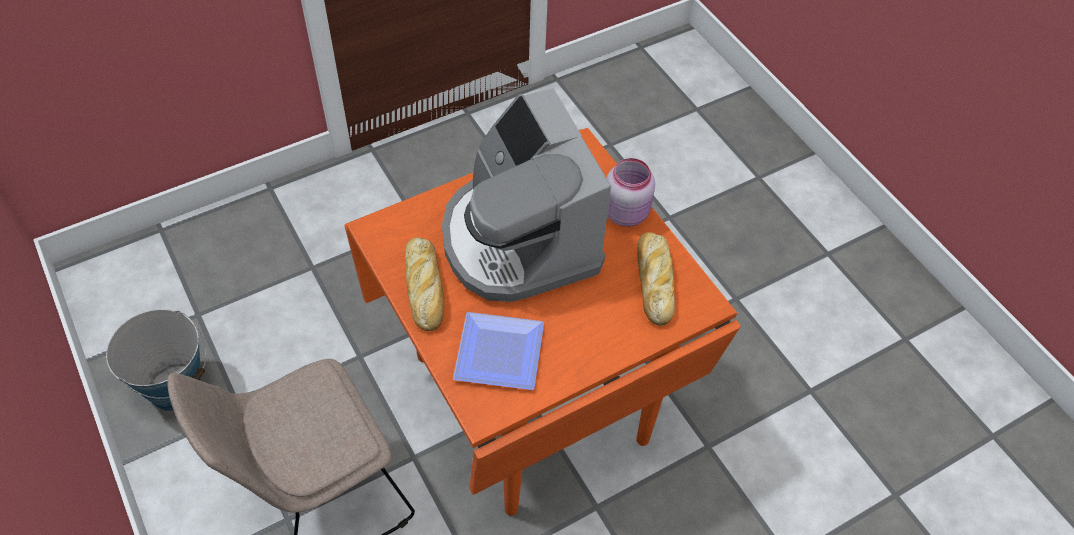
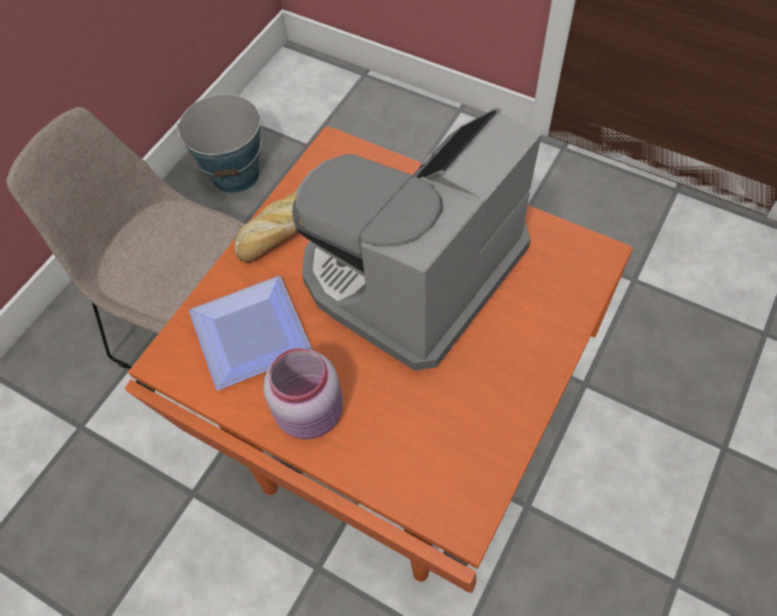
camera: 65 degrees right, 5 degrees up
(626, 212) = (536, 354): pink jar -> pink jar (312, 413)
(654, 280) = (456, 437): bread -> none

